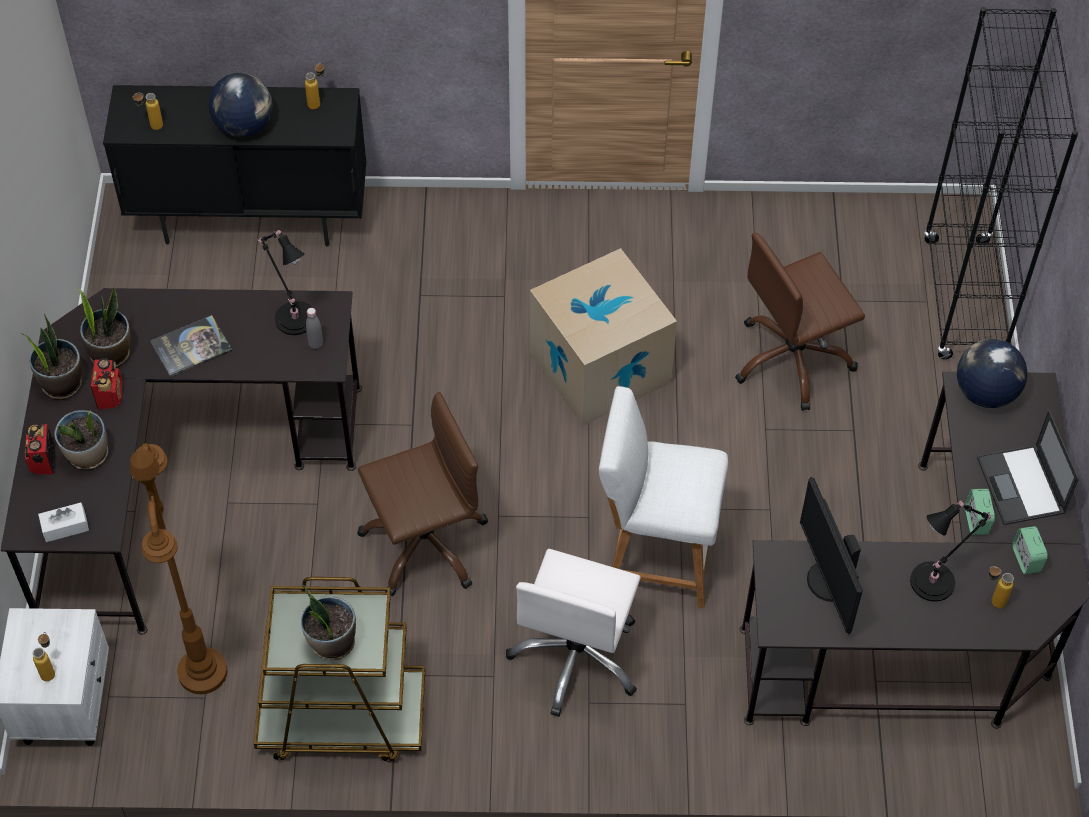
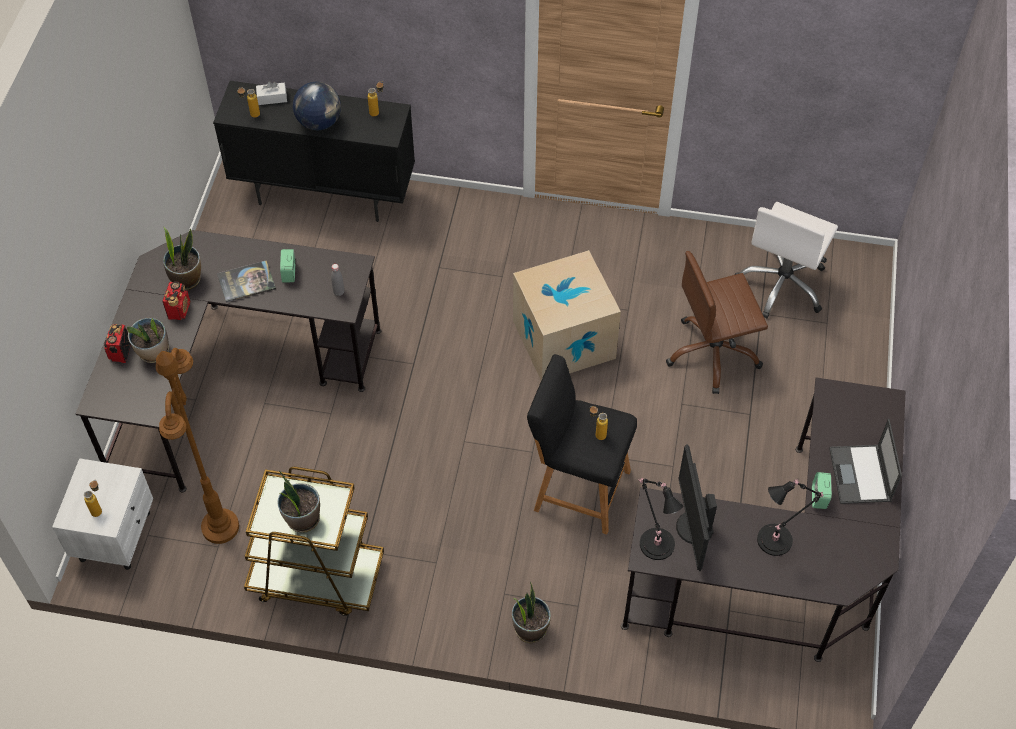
camera: 10 degrees right, 0 degrees up
(62, 384) = (146, 297): potted plant -> potted plant (530, 628)
(65, 527) = (125, 403): white tissue box -> white tissue box (272, 98)
(293, 316) = (326, 269): black table lamp -> black table lamp (655, 541)
(424, 543) = (404, 454): brown office chair -> none
(577, 657) = (502, 557): white office chair -> white office chair (782, 285)
(655, 555) = (577, 488): white stool -> black stool
(963, 300) = (856, 325): black bookcase -> none
(985, 393) = (846, 398): globe -> none
(992, 600) = (819, 561): bottle -> bottle (596, 433)
(1026, 559) = (852, 533): alarm clock -> alarm clock (289, 273)

